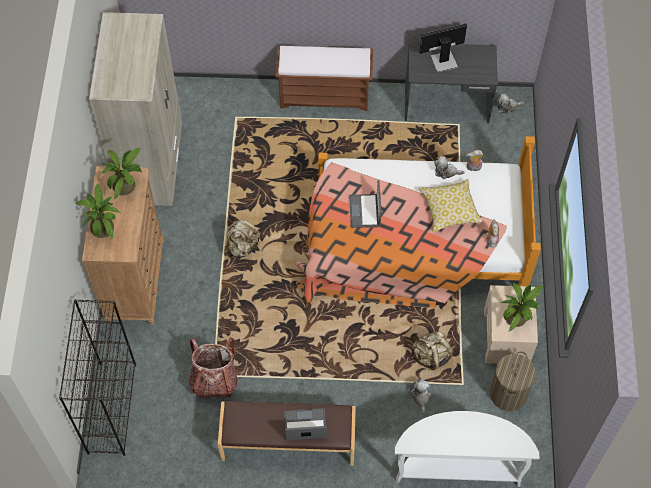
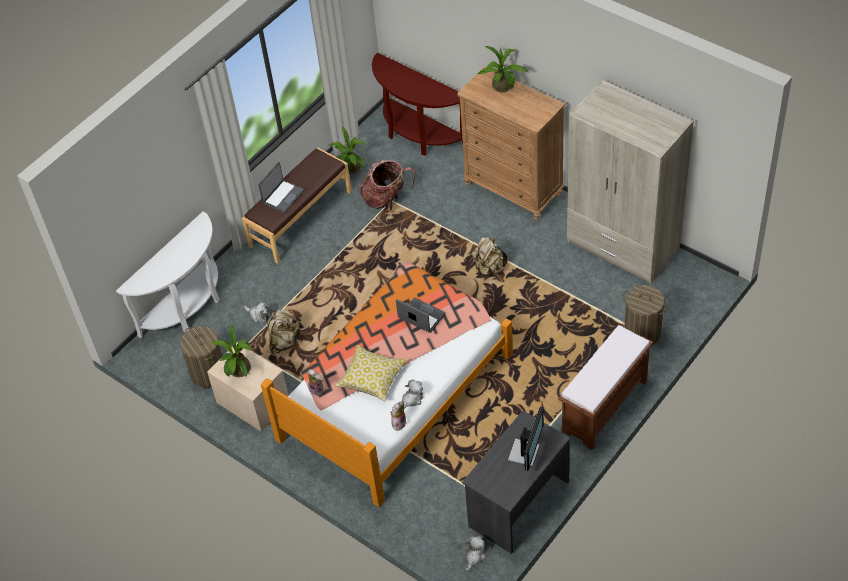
camera: 130 degrees right, 10 degrees down
(112, 408) = (417, 135): black bookcase -> brown console table
(127, 185) = (531, 114): potted plant -> potted plant (351, 170)
(236, 106) = (642, 333): none -> laundry basket

